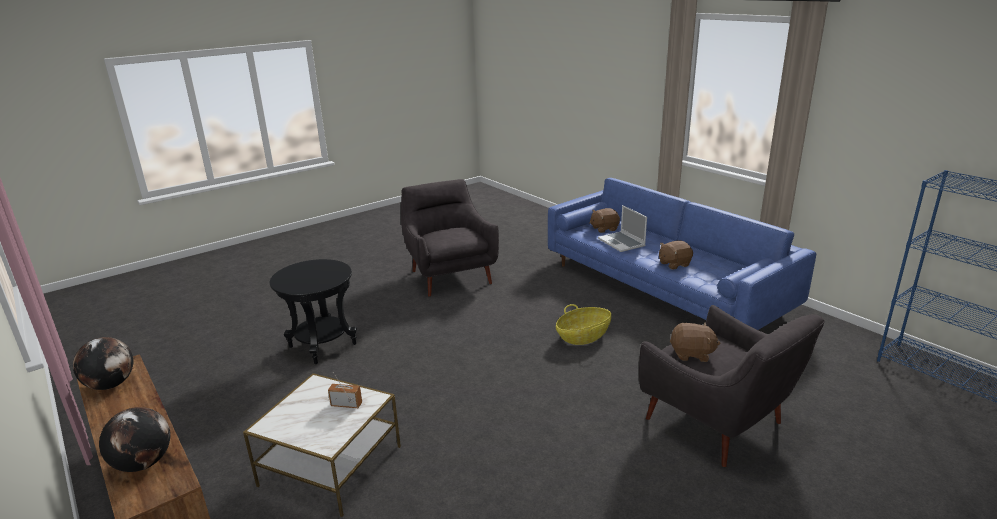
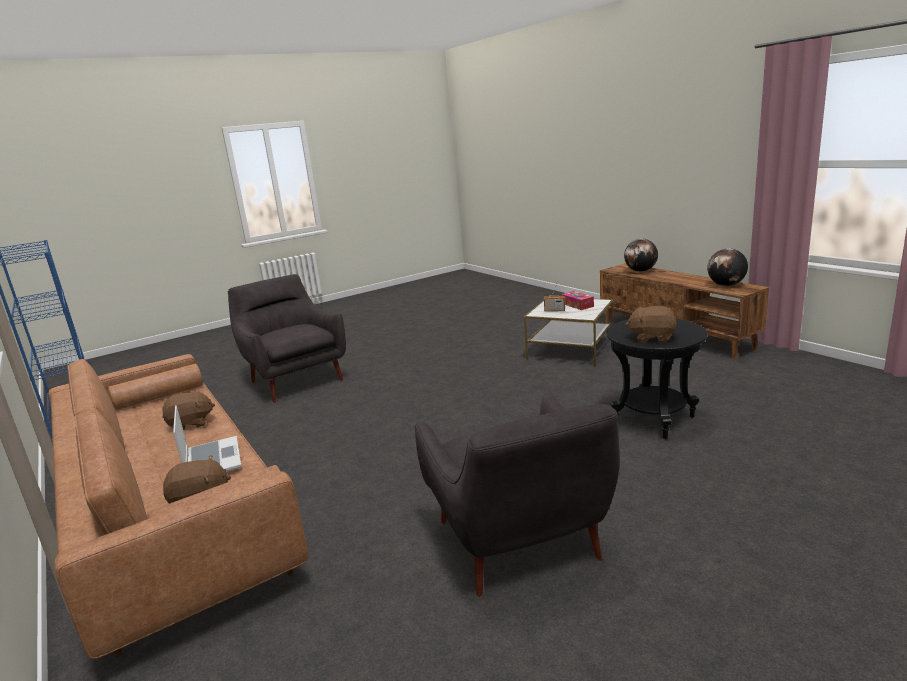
camera: 175 degrees left, 5 degrees down
(306, 417) = (577, 305): none -> tissue box
(583, 336) = (347, 438): basket -> none
(663, 287) = (173, 514): blue sofa -> brown sofa
(692, 354) = (303, 330): brown plush toy -> brown plush toy (652, 337)

